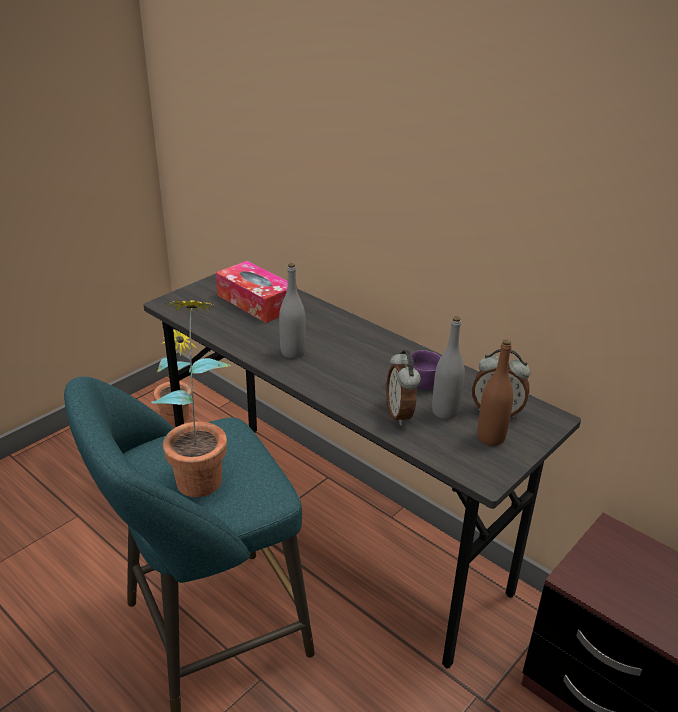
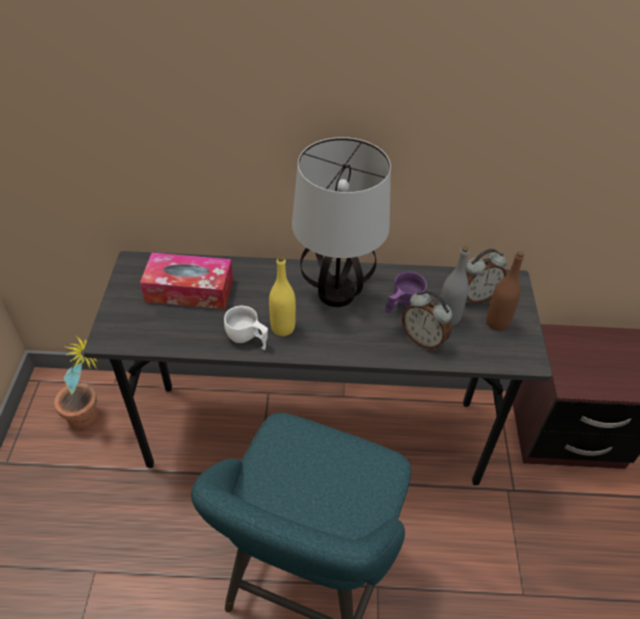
camera: 40 degrees left, 15 degrees up
(201, 471) = (319, 485): potted plant -> none
(257, 346) = (247, 339): none -> white cup
(292, 352) = (283, 328): grey bottle -> yellow bottle
(366, 352) = (337, 294): none -> table lamp

